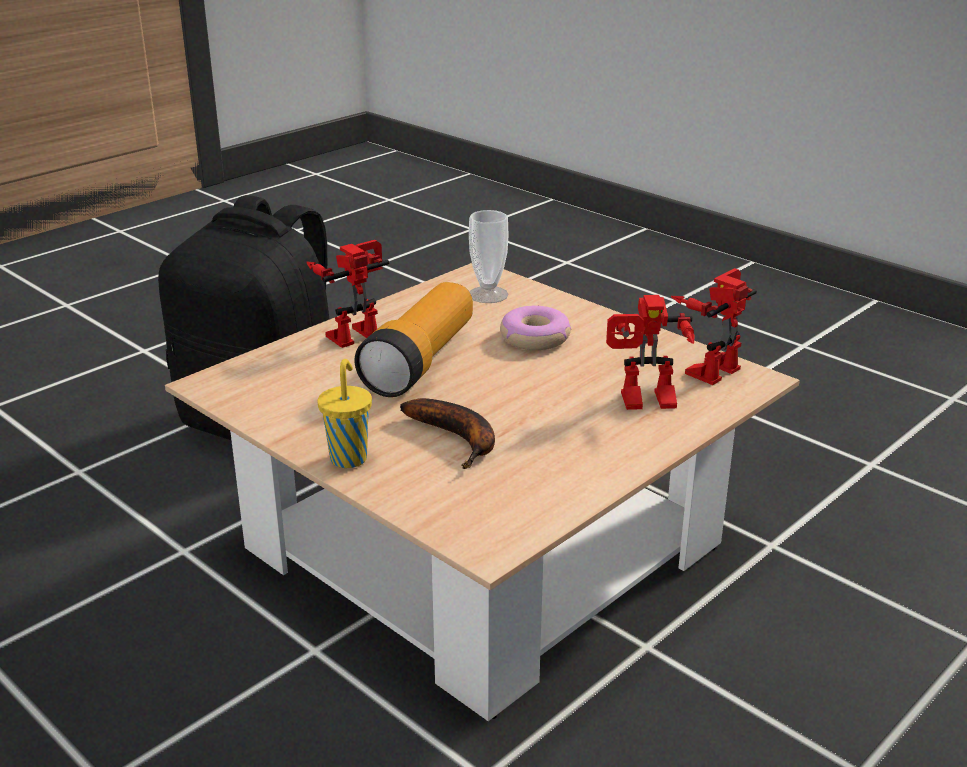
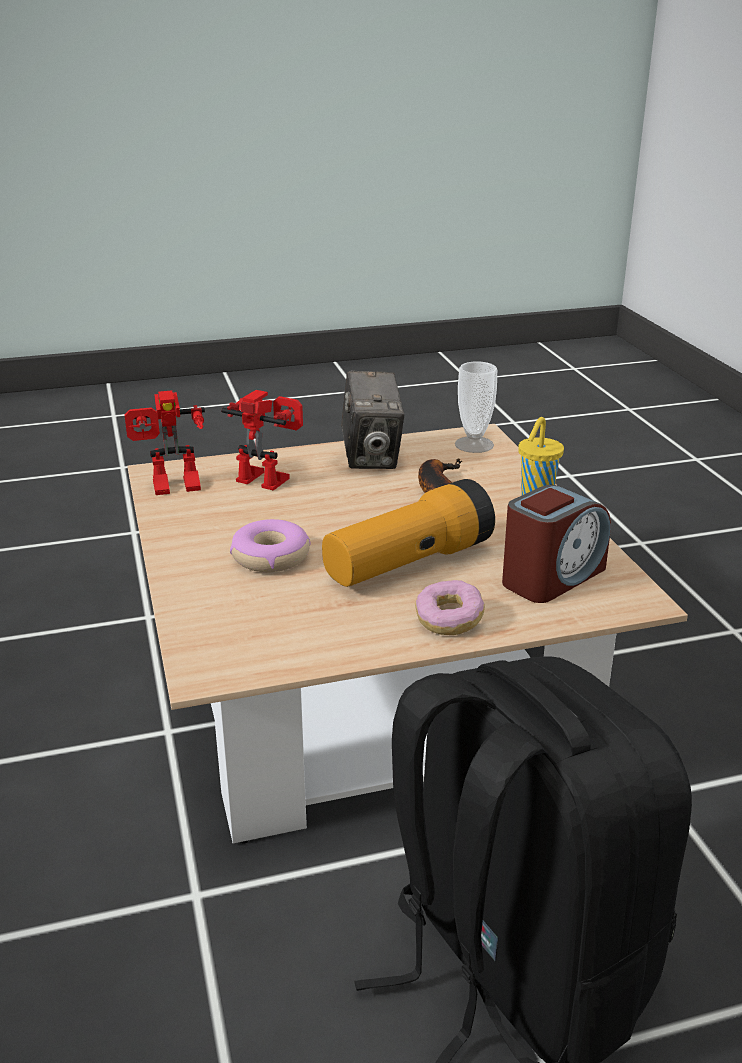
camera: 150 degrees left, 0 degrees up
(290, 382) = (552, 577): none -> alarm clock
(353, 332) = (449, 620): toy robot -> donut
(488, 295) = (243, 628): cup -> cup (474, 444)
(579, 462) = (371, 457): none -> camera

